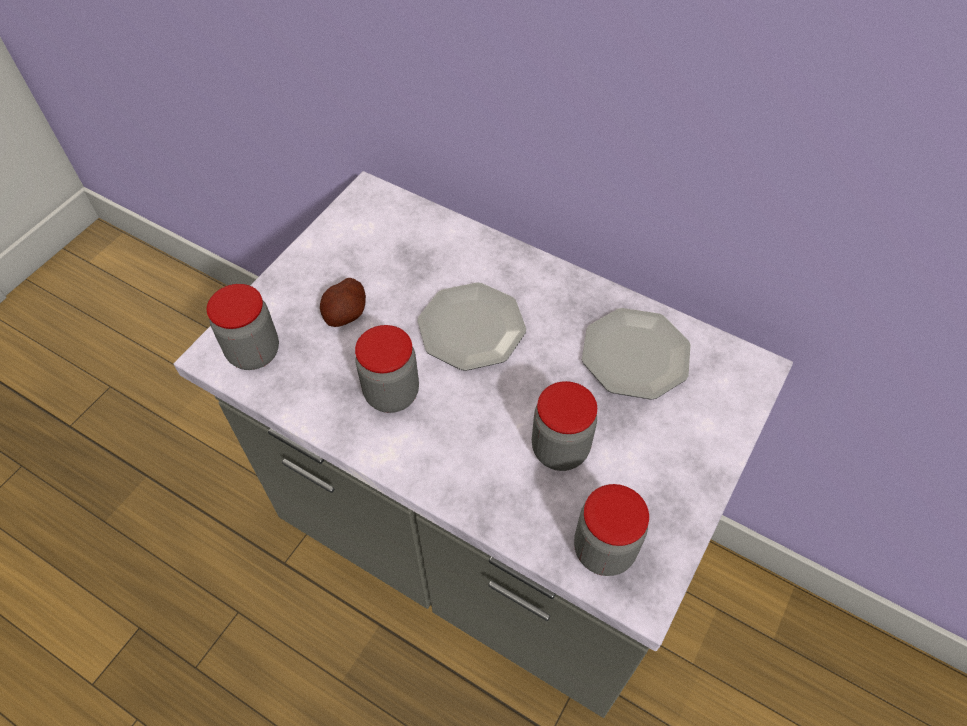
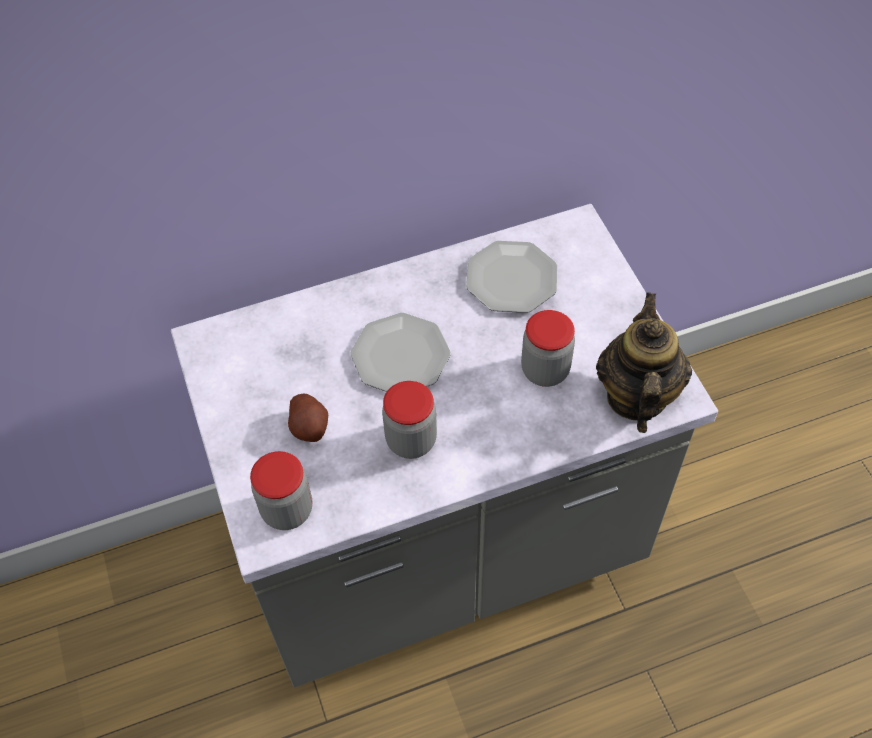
camera: 50 degrees left, 0 degrees up
(604, 549) = (636, 396): jar -> teapot

